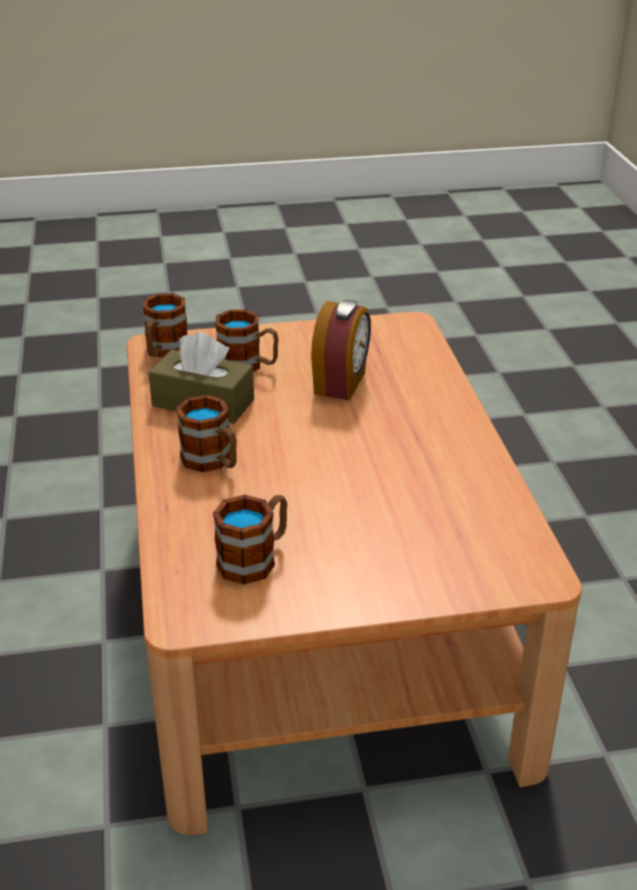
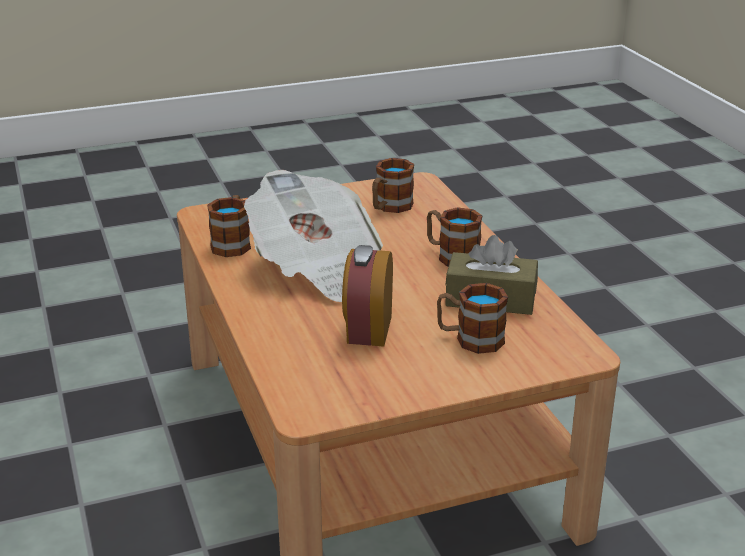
camera: 170 degrees right, 5 degrees down
(164, 351) = (569, 347): mug -> mug (232, 243)
(379, 460) = (318, 268): none -> newspaper

